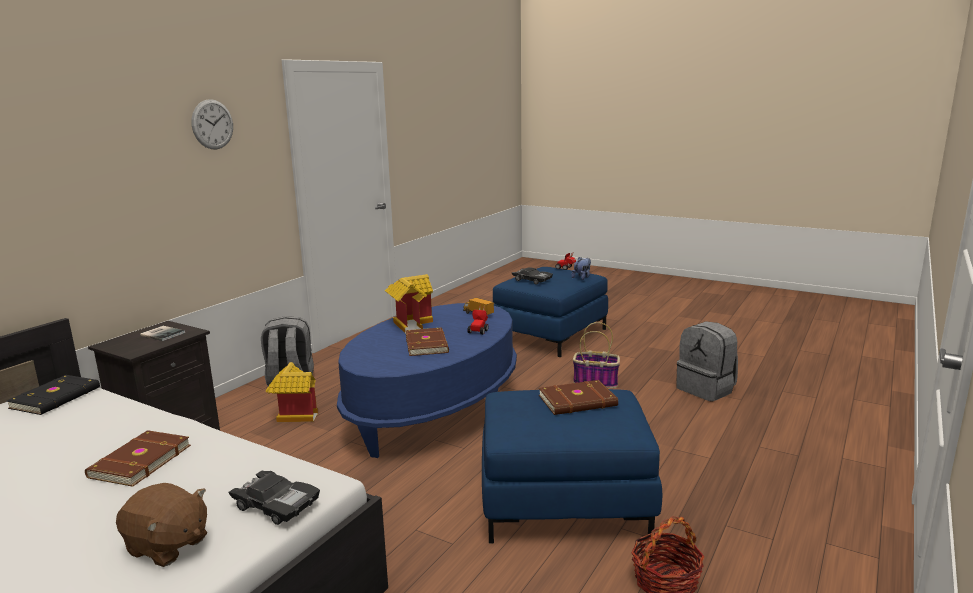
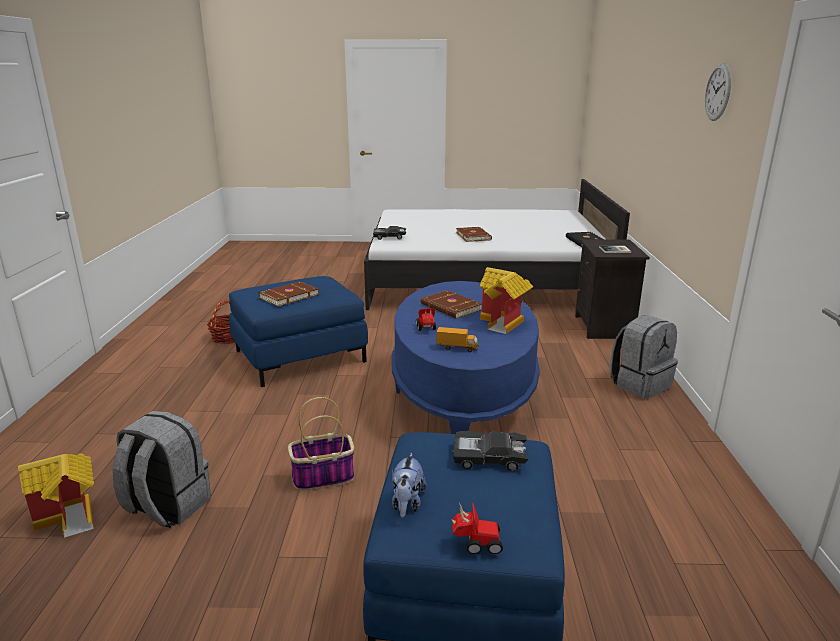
camera: 150 degrees right, 5 degrees up
(167, 546) = (408, 228): brown plush toy -> none
(293, 415) = (566, 360): toy house -> toy house (72, 516)

